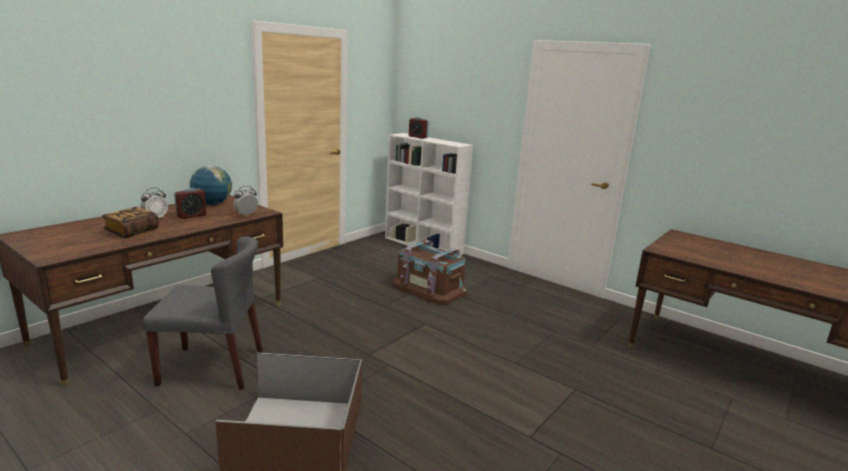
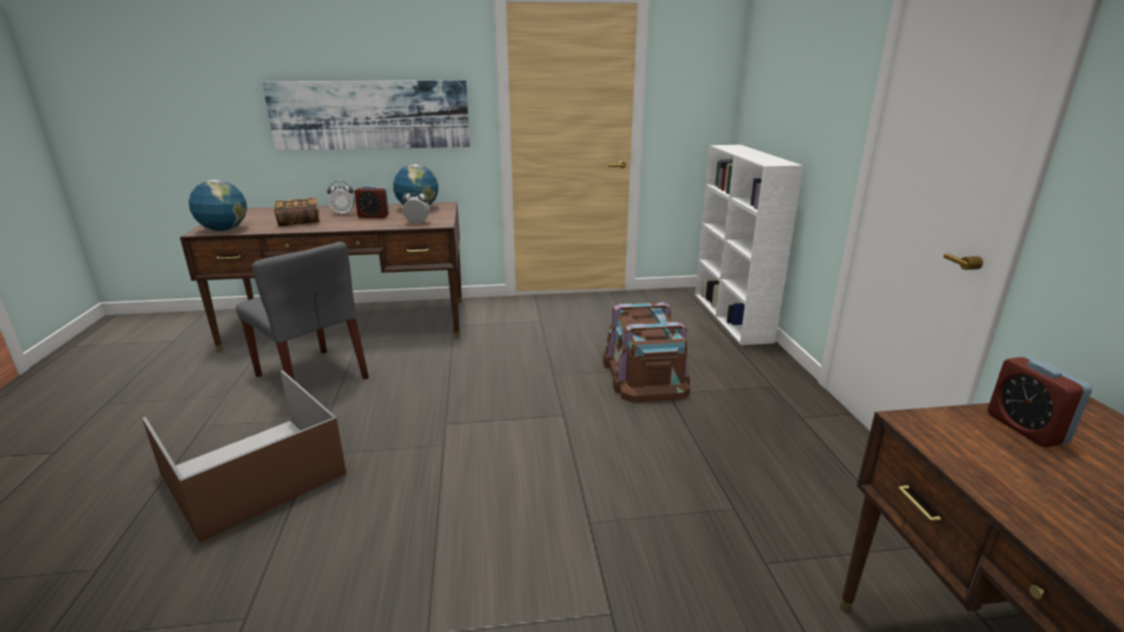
camera: 45 degrees right, 5 degrees up
(70, 252) = (224, 230): none -> globe
(153, 124) = (371, 115): none -> picture
(418, 137) = (741, 150): alarm clock -> alarm clock (1026, 428)

